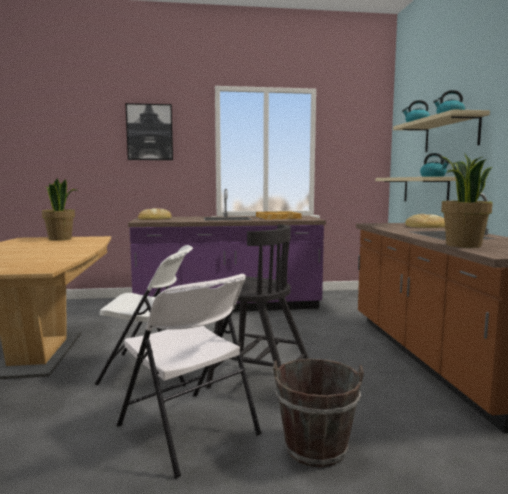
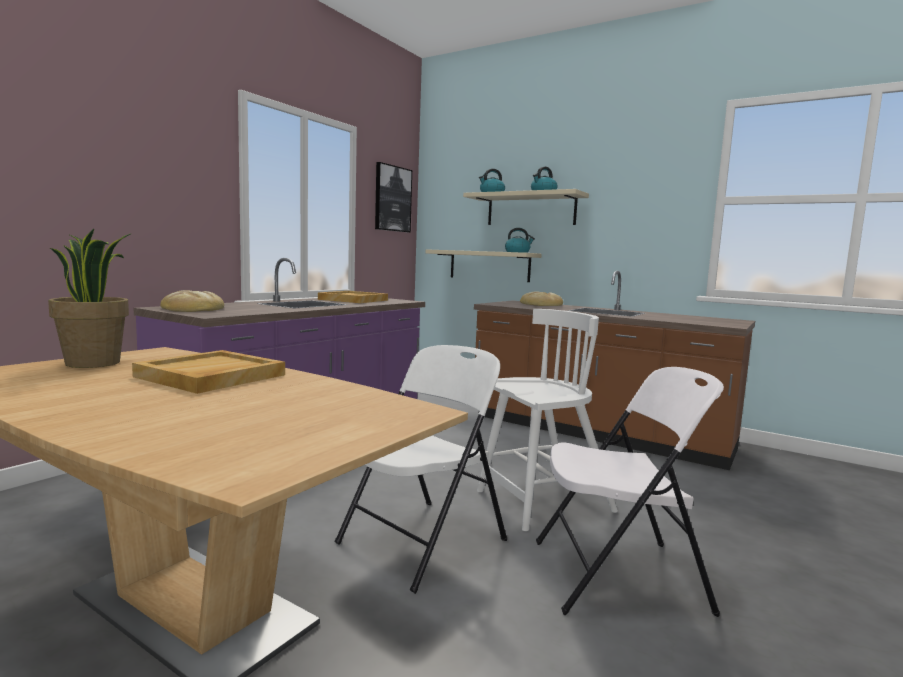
camera: 50 degrees left, 0 degrees up
(62, 247) = (211, 376): none -> beige tray
(149, 132) = (134, 147): picture -> picture (392, 198)
(259, 380) = (542, 501): black chair -> white chair
(315, 449) = (706, 533): brown bucket -> none
(462, 245) = (672, 320): potted plant -> none

